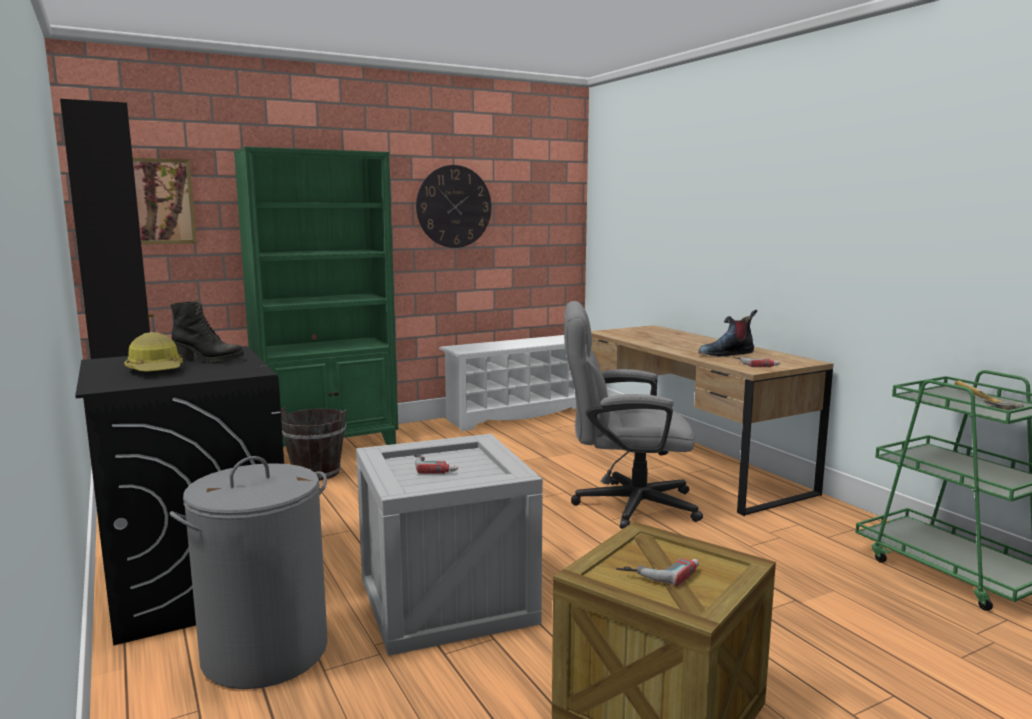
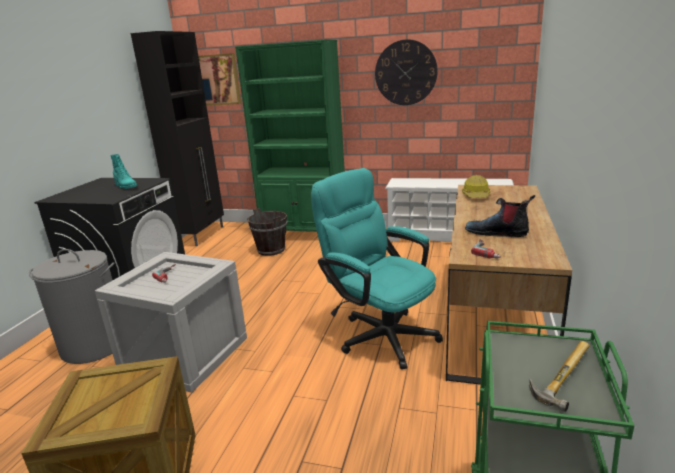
camera: 45 degrees right, 10 degrees up
(156, 370) = (93, 191): hard hat -> hard hat (476, 195)
(208, 360) = (125, 187): black boot -> turquoise boot
(623, 505) = (380, 333): grey office chair -> turquoise office chair
(659, 571) = (104, 397): power drill -> none

